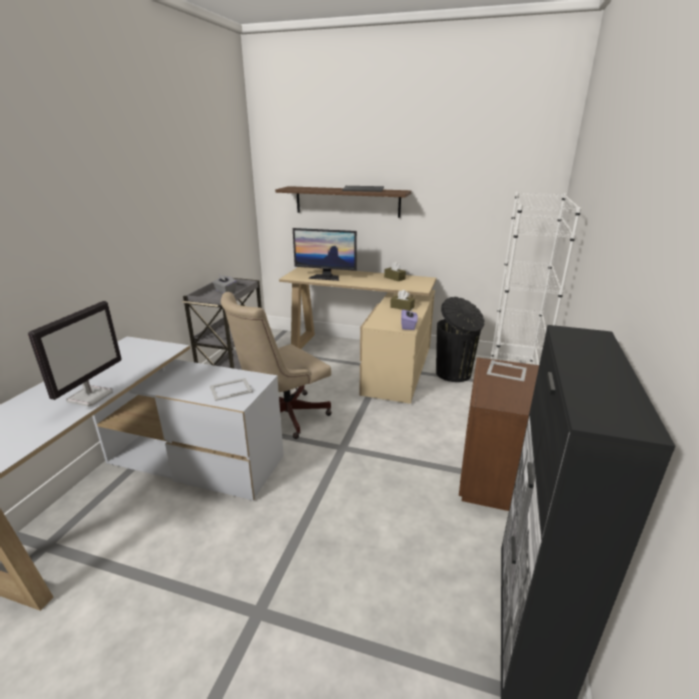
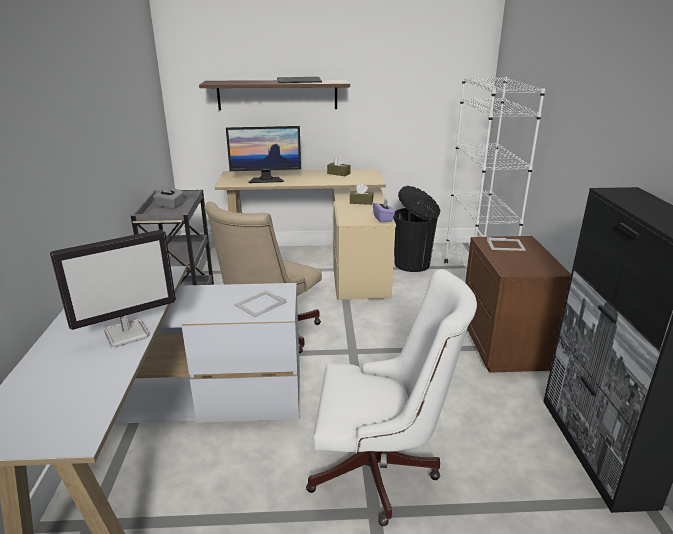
camera: 20 degrees left, 0 degrees up
(90, 396) = (127, 333): monitor -> monitor turned 60 degrees clockwise
(290, 573) = (380, 471): none -> white office chair

